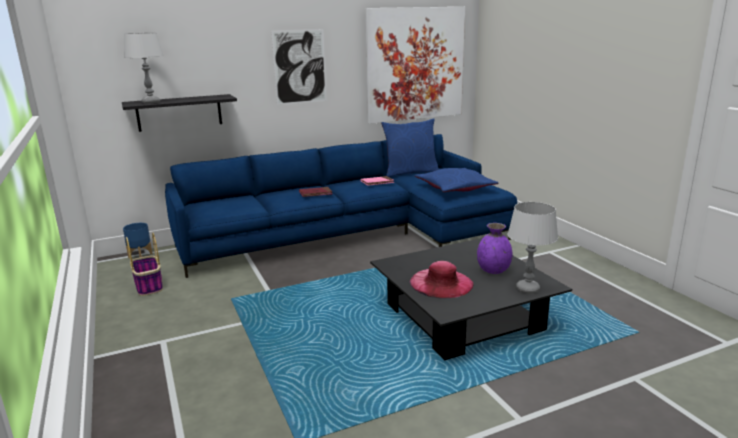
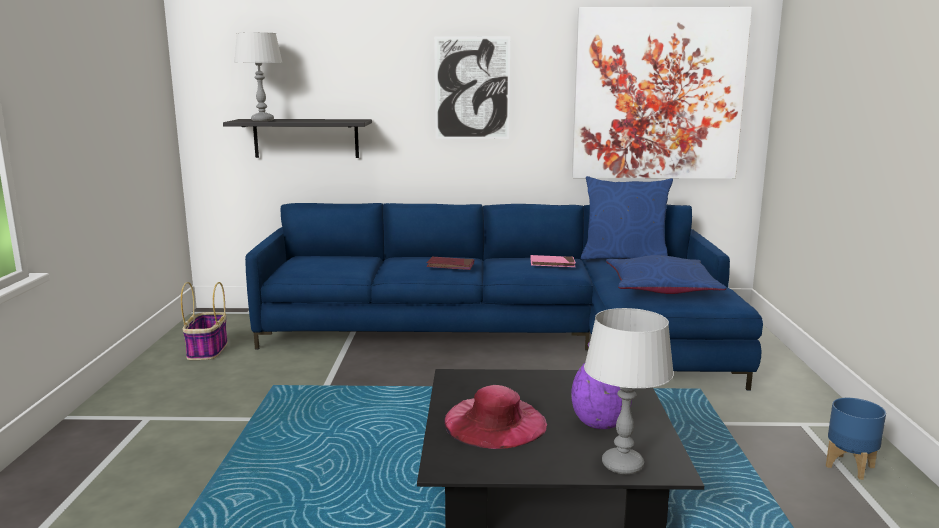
camera: 25 degrees right, 5 degrees down
(140, 255) = (239, 314): blue planter -> blue planter (850, 466)

